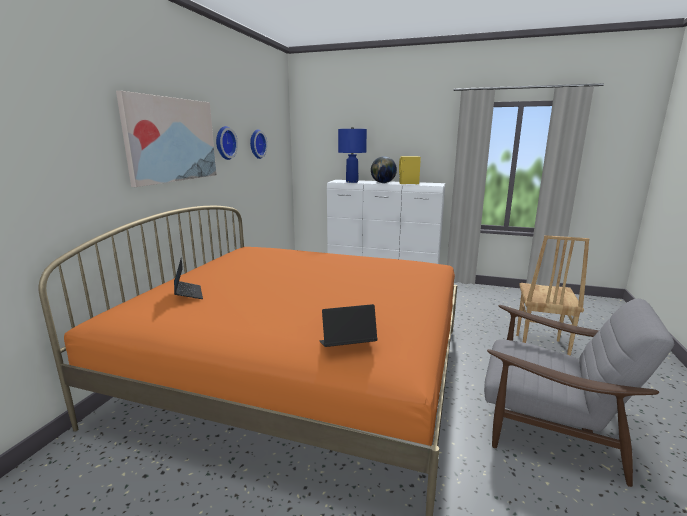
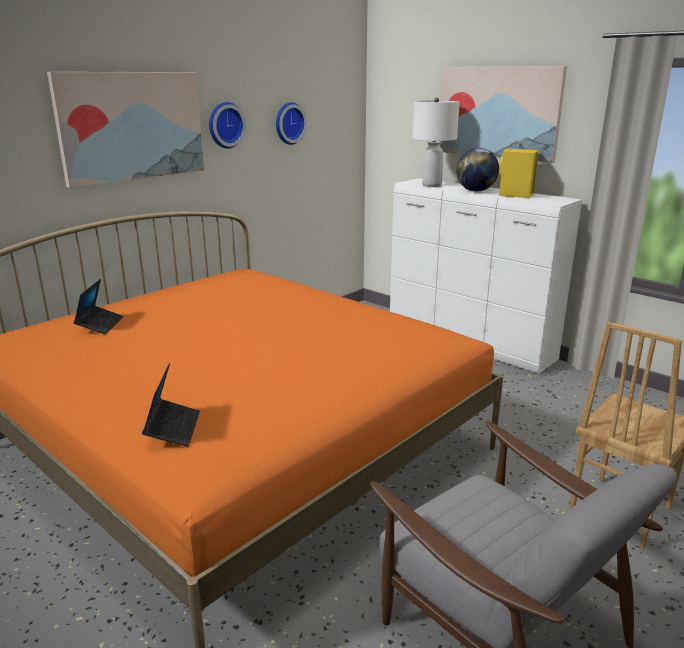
camera: 25 degrees right, 5 degrees up
(347, 346) = (173, 428): laptop -> laptop turned 75 degrees clockwise
(351, 182) = (431, 185): blue table lamp -> white table lamp
(388, 135) = (499, 112): none -> picture

